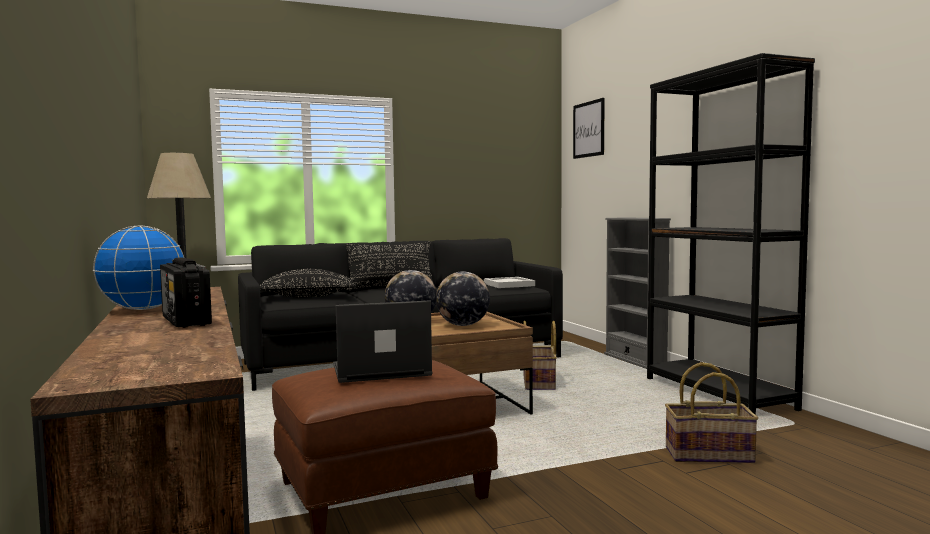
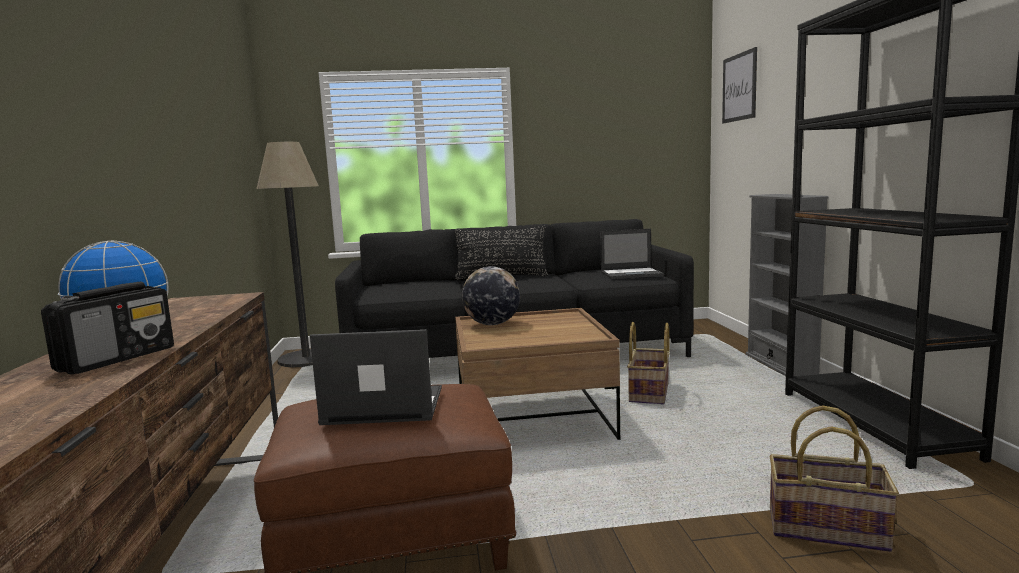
camera: 15 degrees right, 5 degrees up
(186, 321) = (118, 359): radio -> radio turned 135 degrees counterclockwise
(307, 296) = (407, 288): black pillow -> none
(463, 325) = (544, 331): globe -> none
(509, 284) = (632, 274): white tray -> laptop

